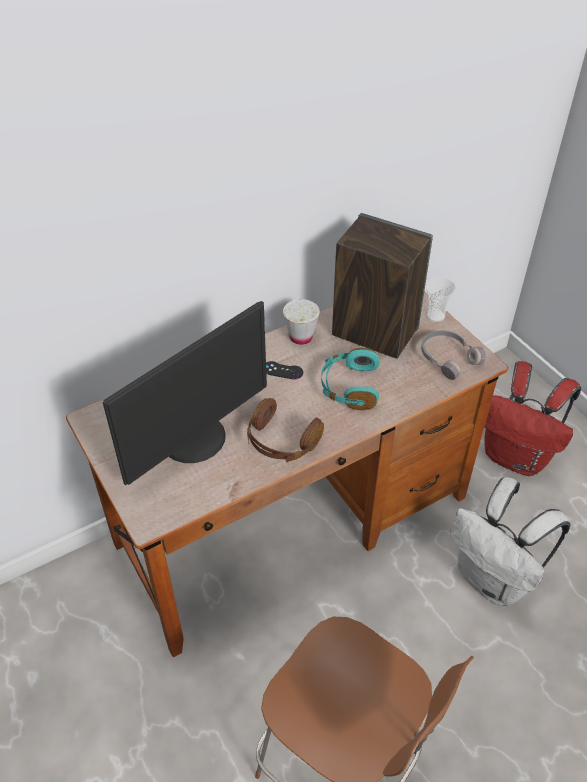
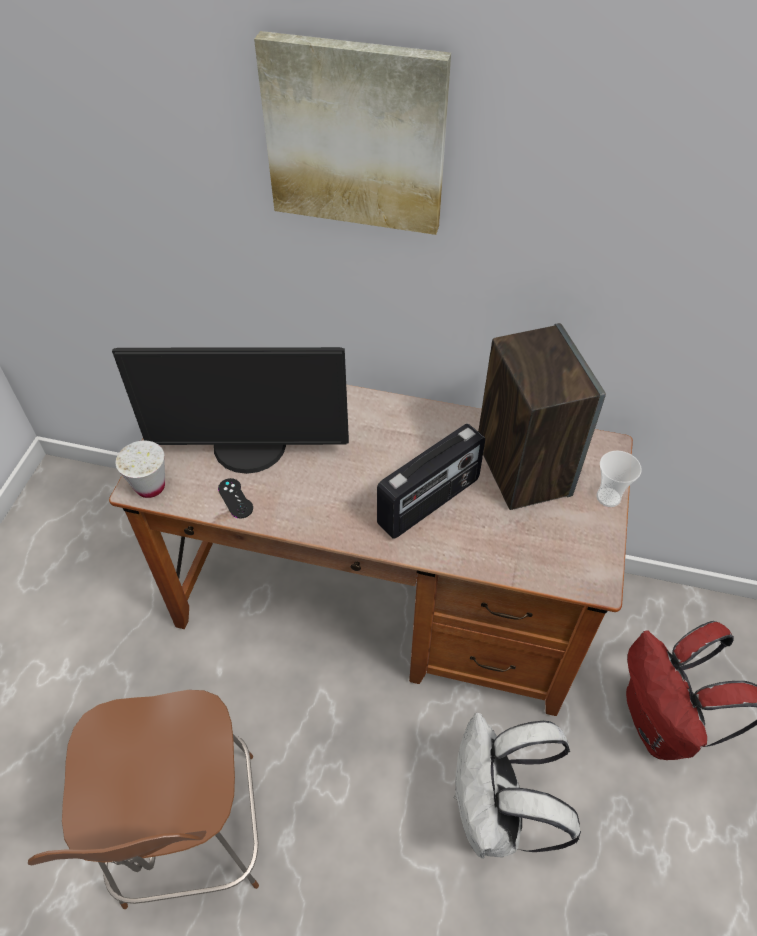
camera: 45 degrees right, 5 degrees up
(191, 140) = (356, 135): none -> picture
(281, 442) = (310, 505): brown headphones -> none
(282, 370) = (391, 442): black game controller -> black game controller (235, 498)
(301, 337) = (446, 423): white cup -> white cup (150, 486)
(349, 387) = (430, 502): turquoise headphones -> radio
(448, 358) = (565, 549): grey headphones -> none

